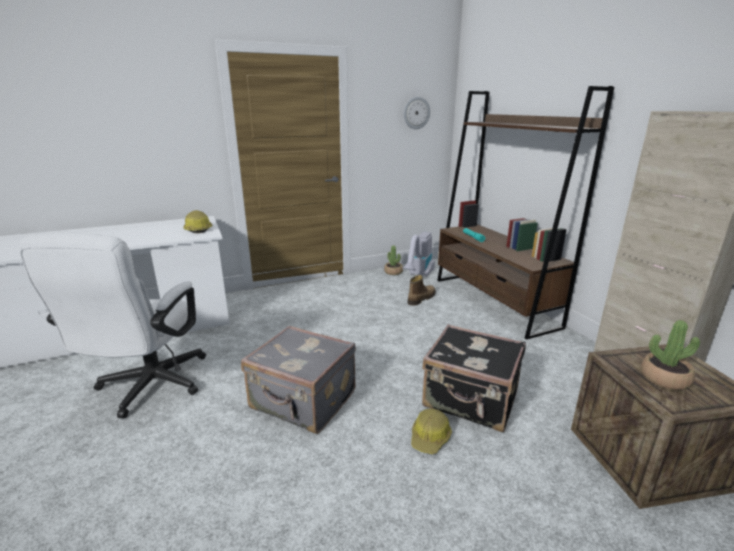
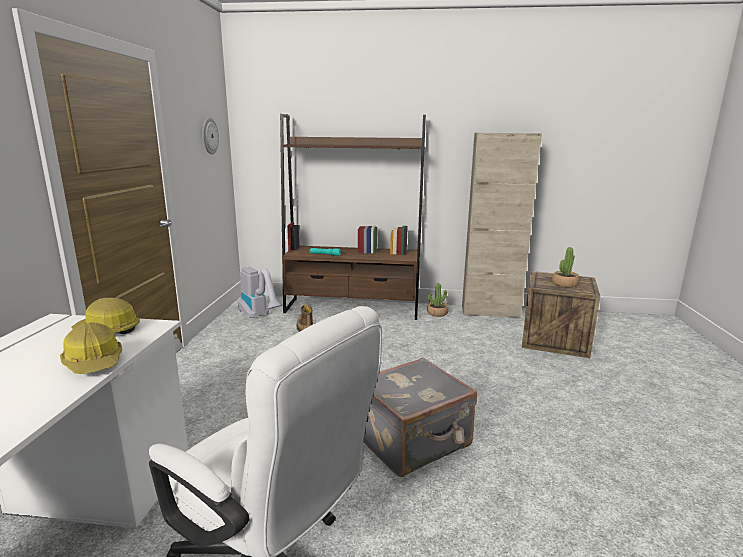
camera: 60 degrees left, 5 degrees down
(393, 272) = (230, 323): potted plant -> potted plant (437, 313)
(430, 437) = (502, 395): hard hat -> hard hat (94, 362)
(471, 400) = (471, 365): black suitcase -> none

